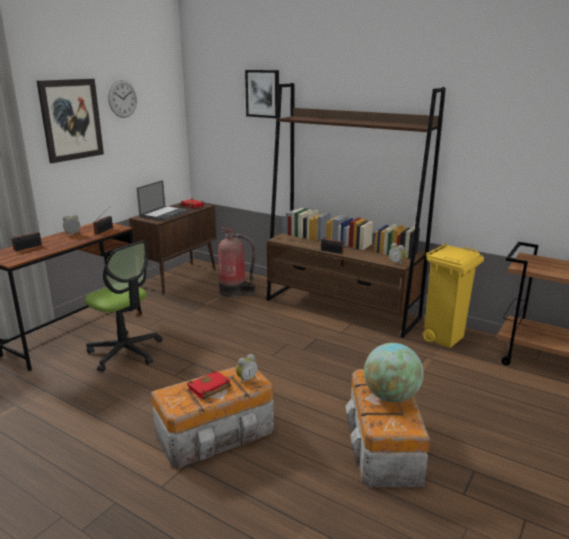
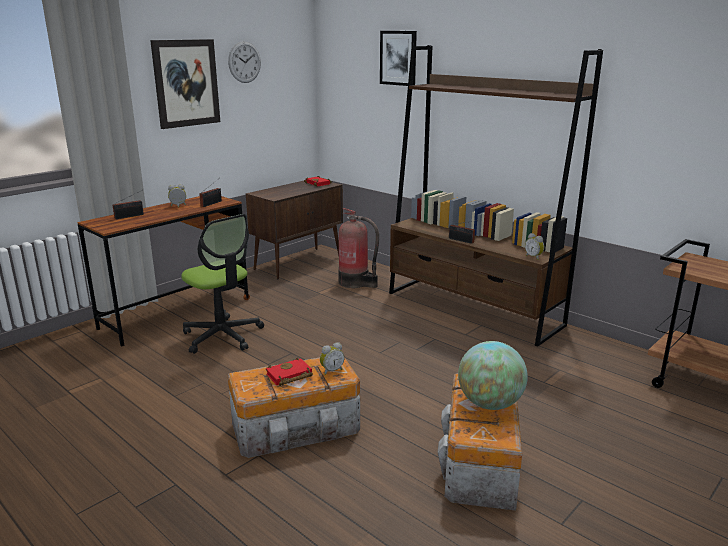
camera: 10 degrees right, 0 degrees up
(164, 213) = (284, 190): laptop -> none
(444, 338) = (588, 351): yellow trash can -> none

